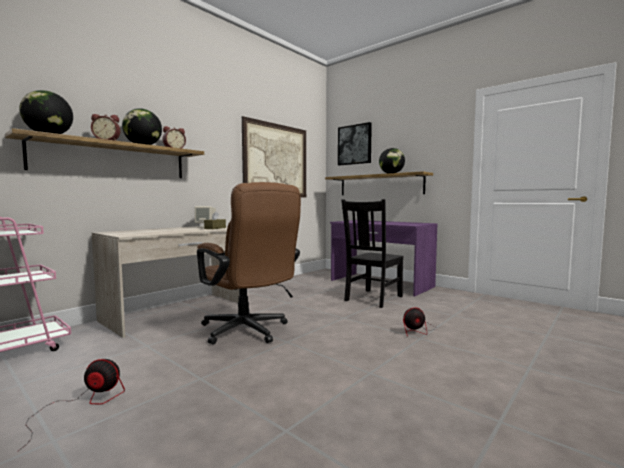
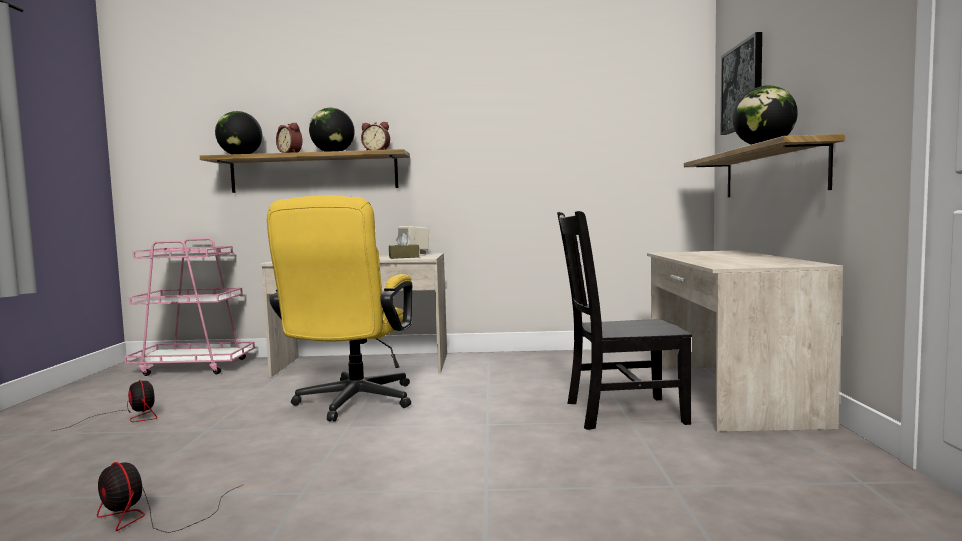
camera: 50 degrees right, 0 degrees up
(248, 332) = (351, 404): brown office chair -> yellow office chair
(276, 161) = (574, 144): picture -> none
(380, 283) = (726, 393): purple desk -> beige desk
(416, 330) = (522, 477): fan -> fan (150, 517)

